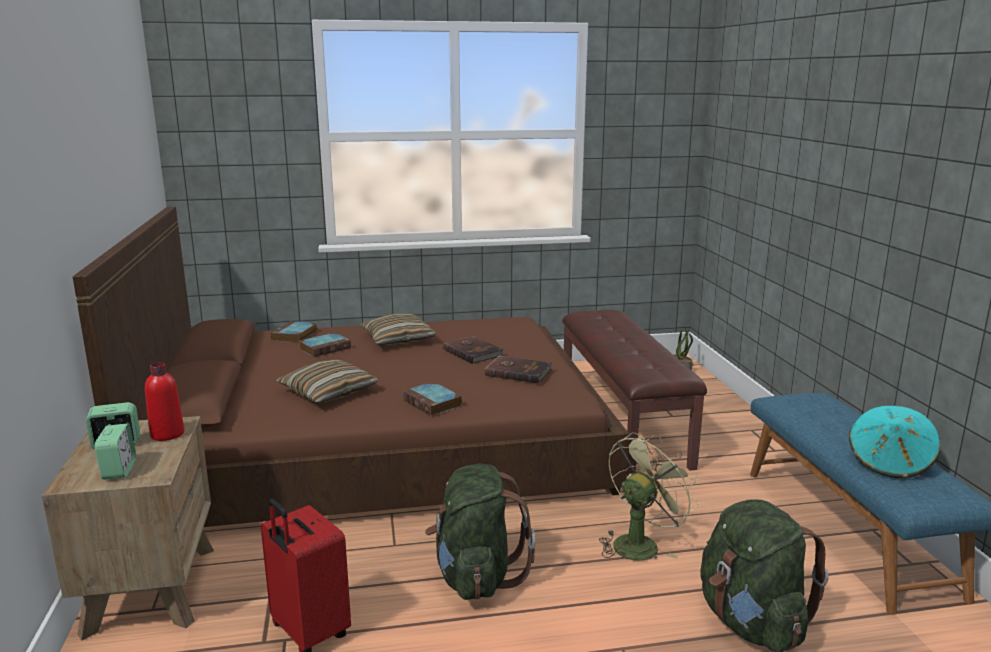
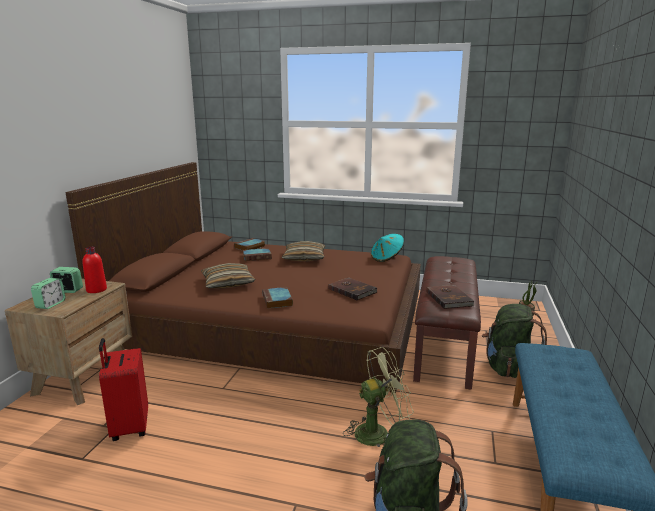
camera: 25 degrees right, 0 degrees up
(473, 352) = (341, 273): brown book -> brown book (449, 298)
(476, 577) = (250, 423): green backpack -> green backpack (508, 368)
(890, 463) = (581, 423): turquoise hat -> turquoise hat (387, 258)

